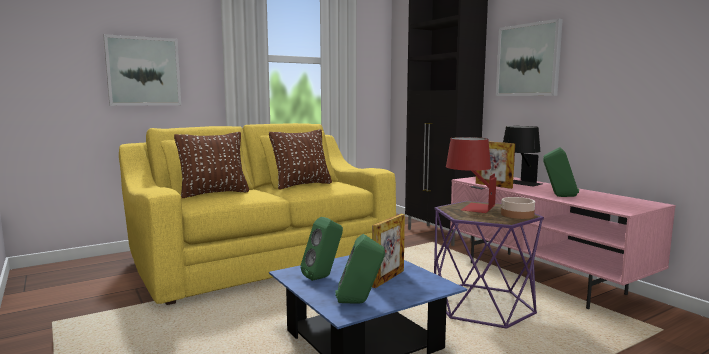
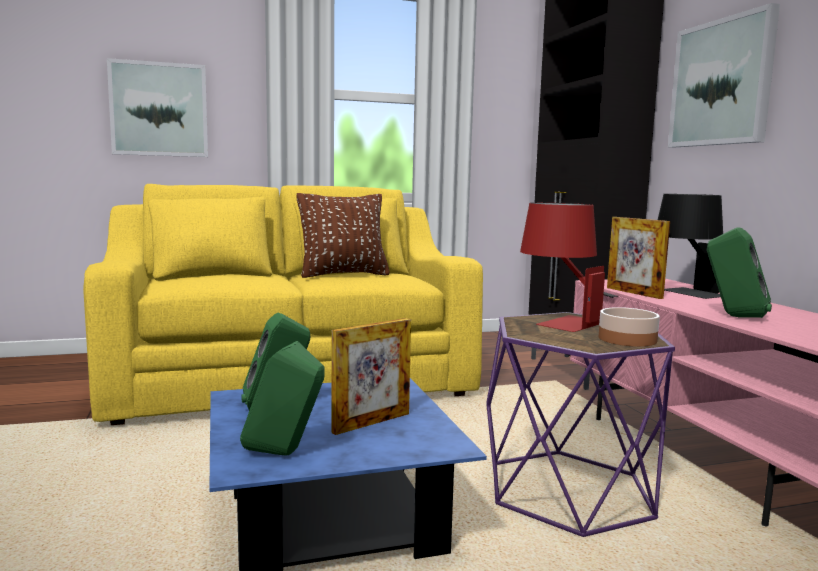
camera: 15 degrees right, 0 degrees up
(214, 193) = (206, 276): brown pillow -> none

